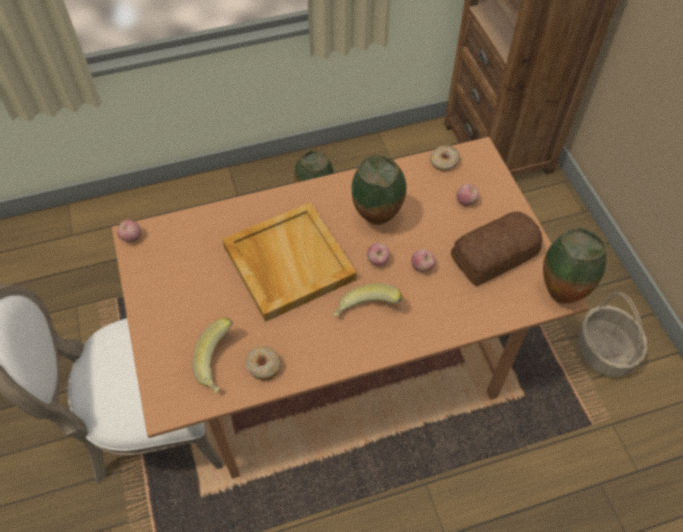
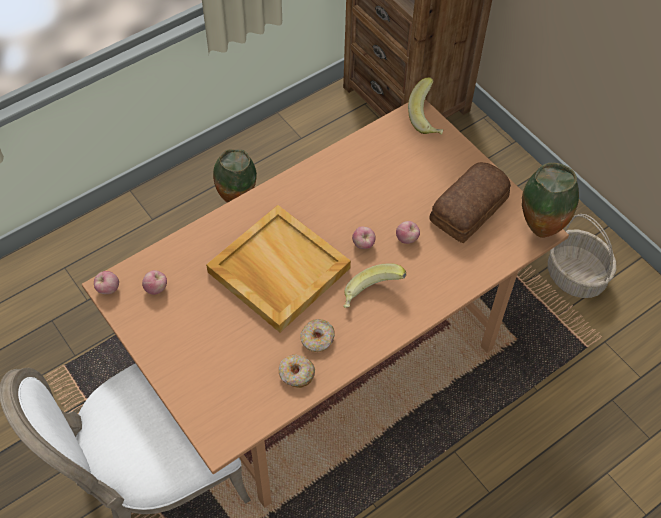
camera: 20 degrees left, 0 degrees up
(220, 364) = (253, 385): banana -> banana (428, 118)
(377, 221) = (347, 206): vase -> none
(444, 162) = (388, 131): donut -> donut (317, 339)
(466, 201) = (424, 165): apple -> apple (156, 288)

